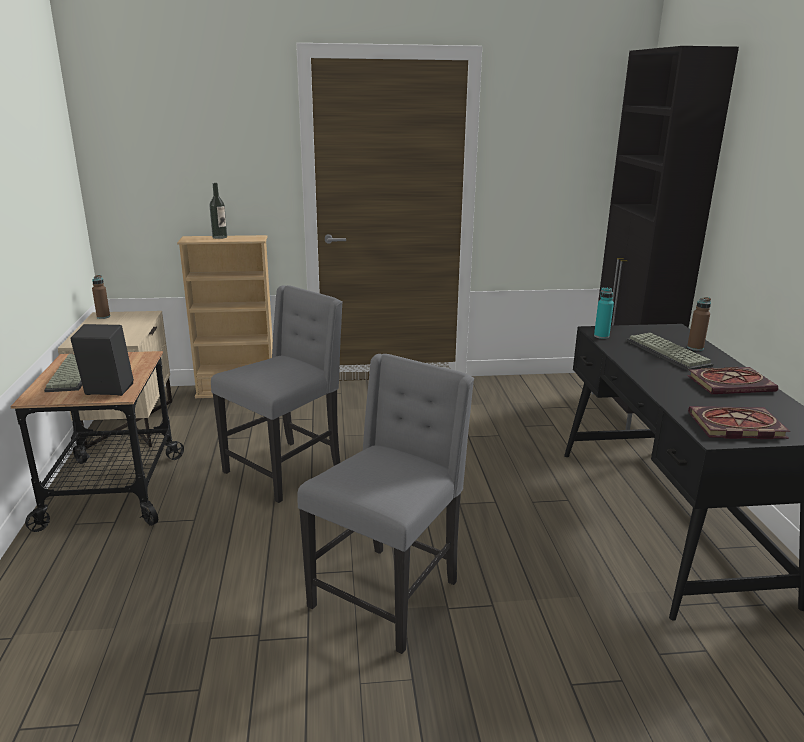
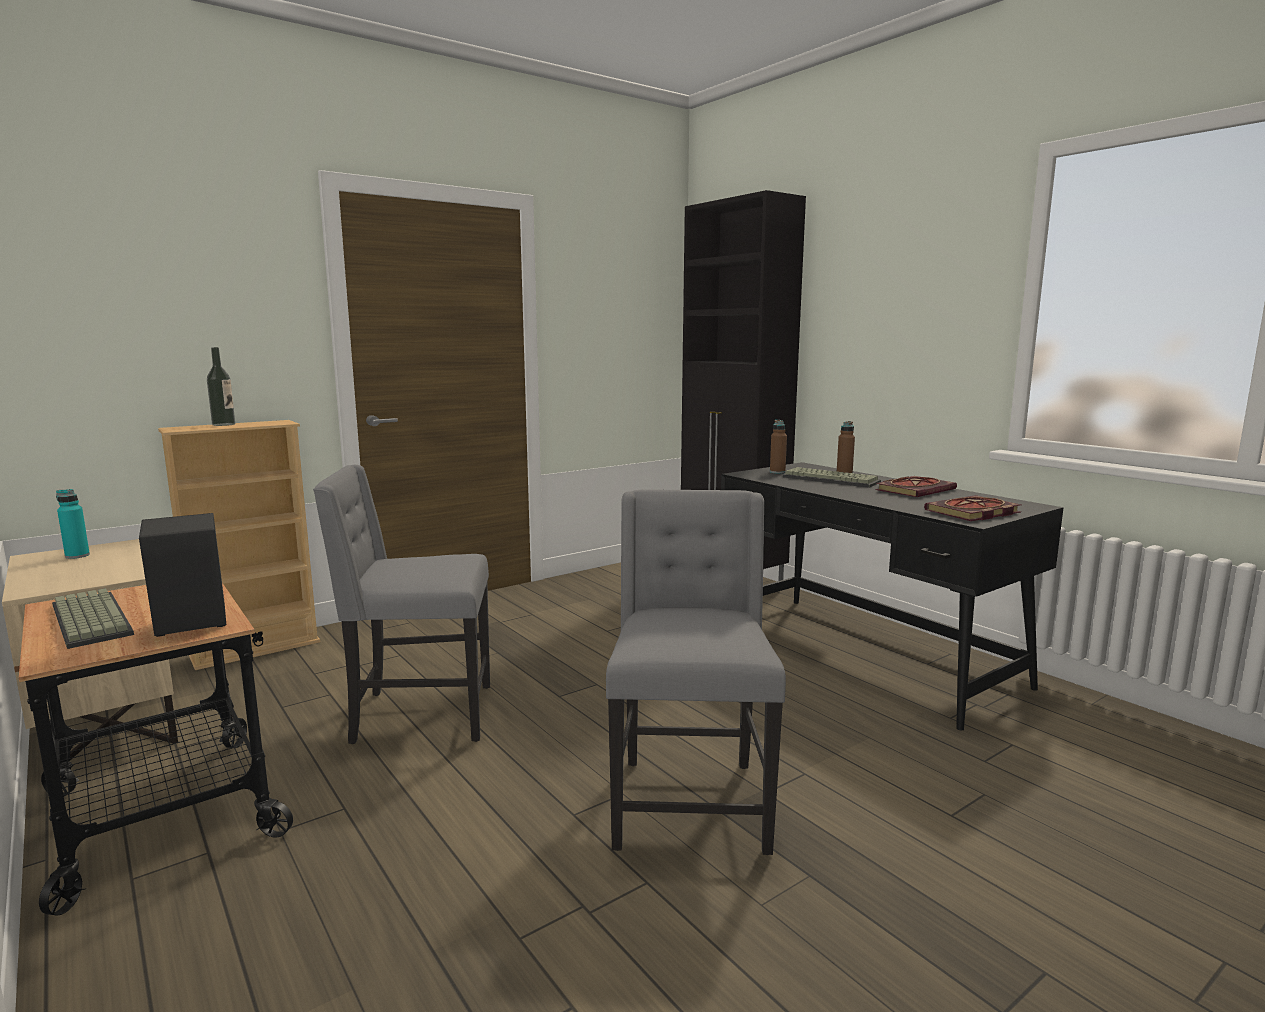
camera: 30 degrees left, 10 degrees down
(103, 317) = (41, 557): brown bottle -> brown bottle (777, 472)
(285, 469) = (420, 715): grey chair -> grey chair turned 105 degrees counterclockwise
(601, 336) = (755, 477): turquoise bottle -> turquoise bottle (77, 556)

